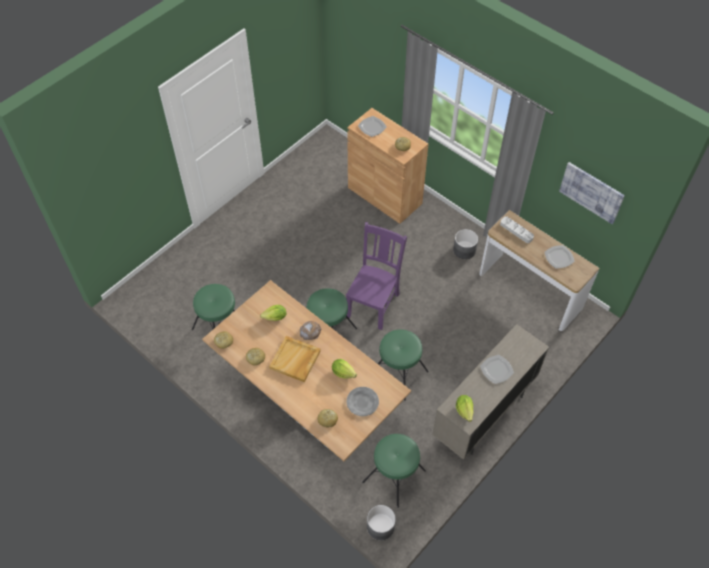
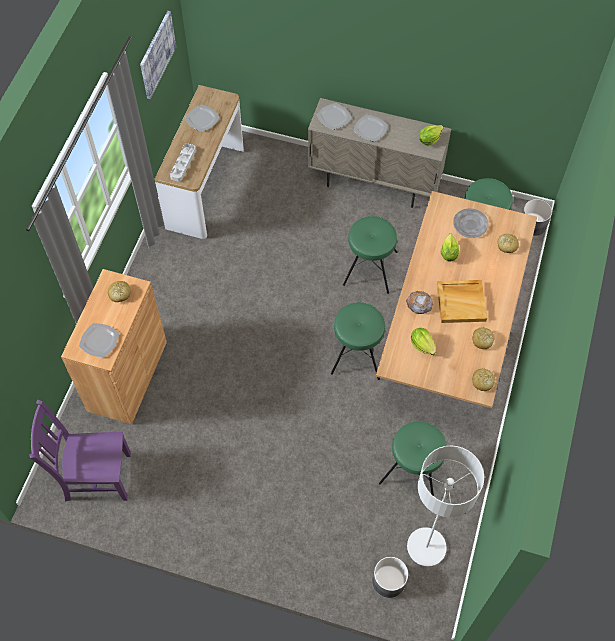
camera: 115 degrees left, 5 degrees up
(165, 311) = (426, 547): none -> grey floor lamp
(374, 303) = (295, 324): purple chair -> purple chair (95, 476)
(464, 250) = (176, 263): grey planter -> grey planter (389, 580)
(521, 347) = (334, 117): none -> plate

